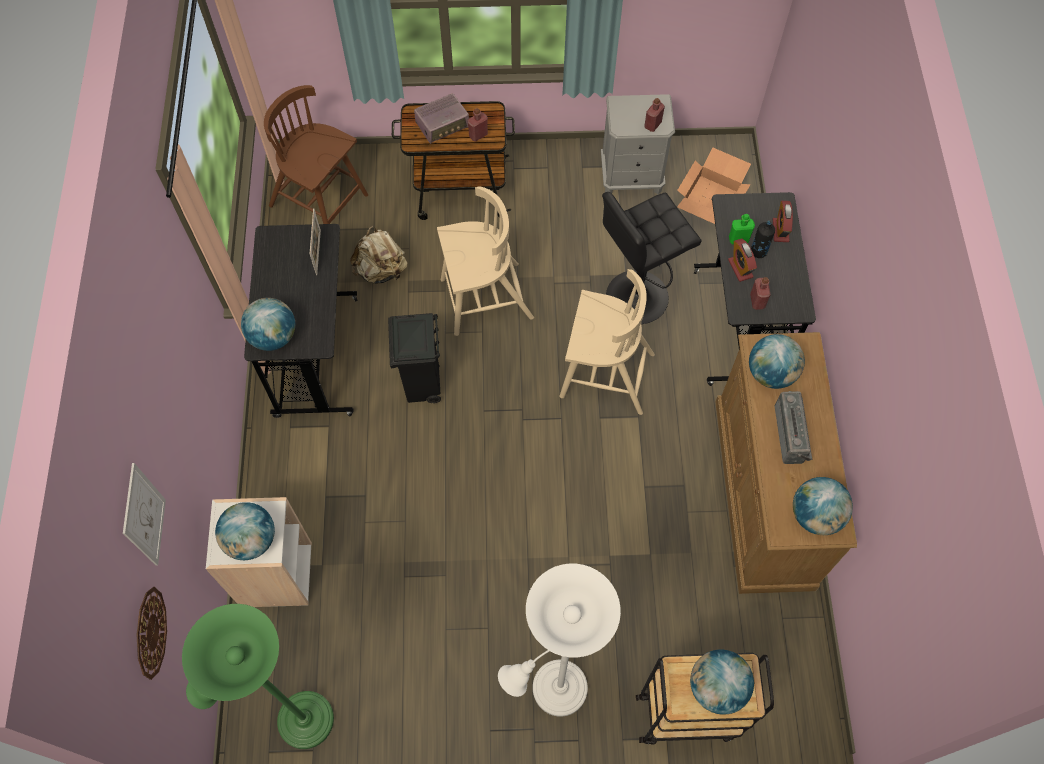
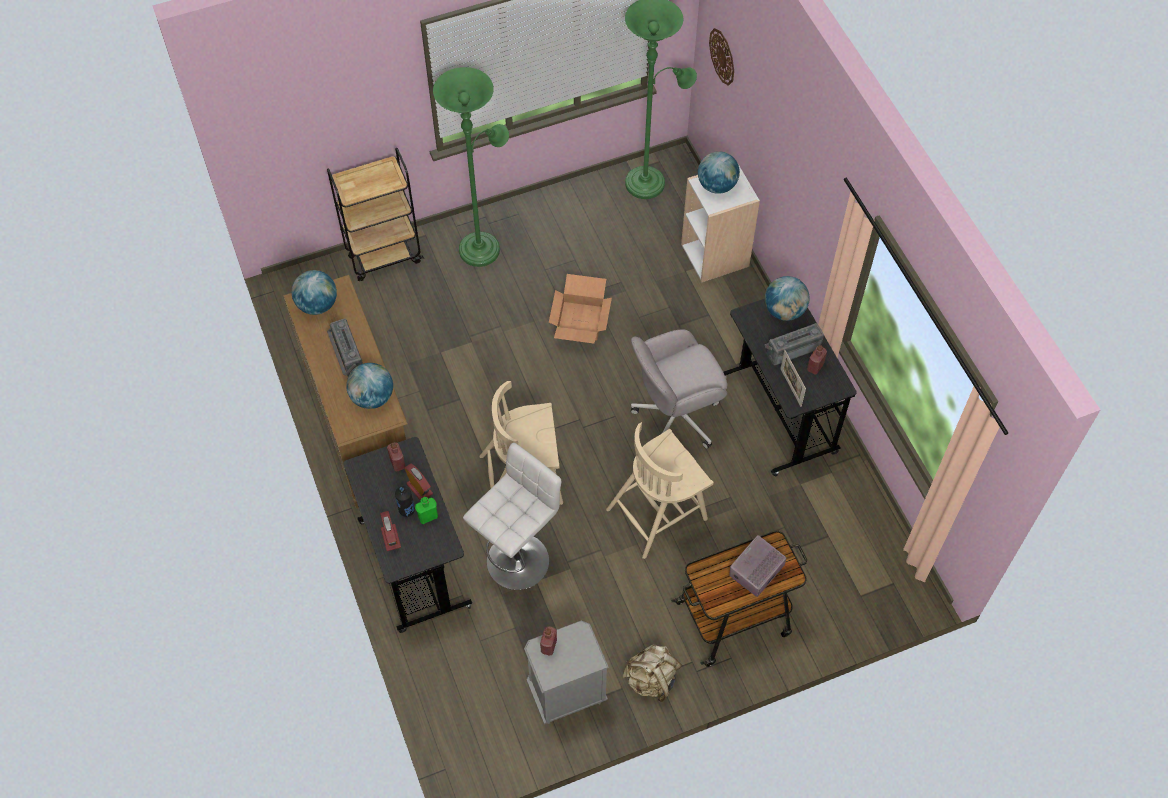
camera: 160 degrees right, 5 degrees down
(144, 515) = (754, 75): picture -> none
(292, 291) = (792, 349): none -> radio
(320, 201) = (862, 559): brown chair -> none
(381, 270) = (765, 509): beige backpack -> beige backpack (651, 680)
(423, 387) = (675, 418): black trash can -> grey office chair
(478, 135) = (716, 573): red bottle -> red bottle (815, 367)
(553, 692) = (483, 246): white floor lamp -> green floor lamp
(636, 297) = (519, 561): black stool -> white stool
(710, 198) = (476, 696): cardboard box -> cardboard box (581, 321)
(716, 687) = (366, 182): globe -> none

